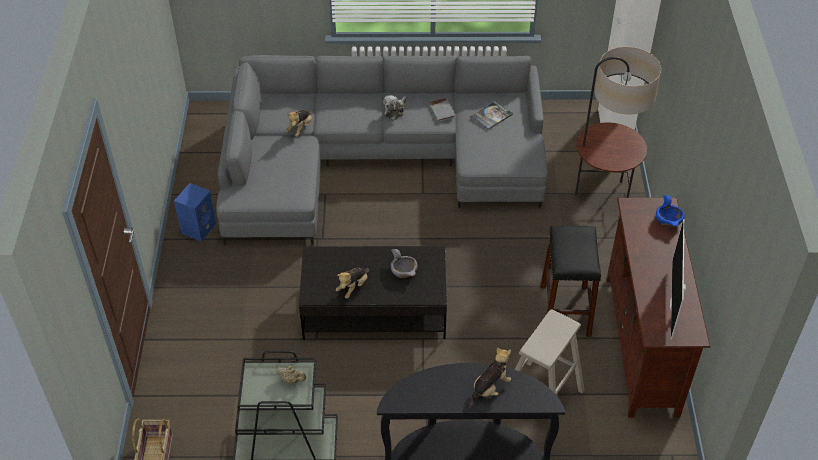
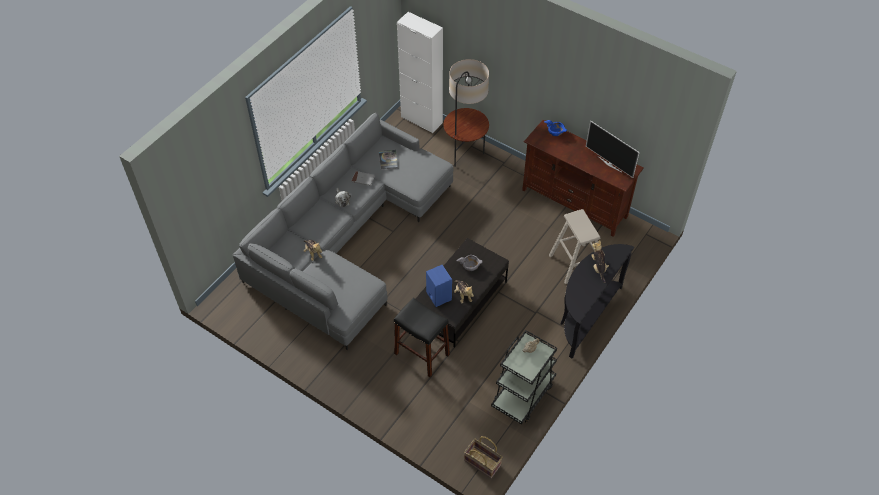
camera: 55 degrees left, 5 degrees up
(198, 228) = (321, 356): blue speaker -> blue speaker (438, 295)
(565, 310) = (529, 220): black stool -> black stool (422, 354)

